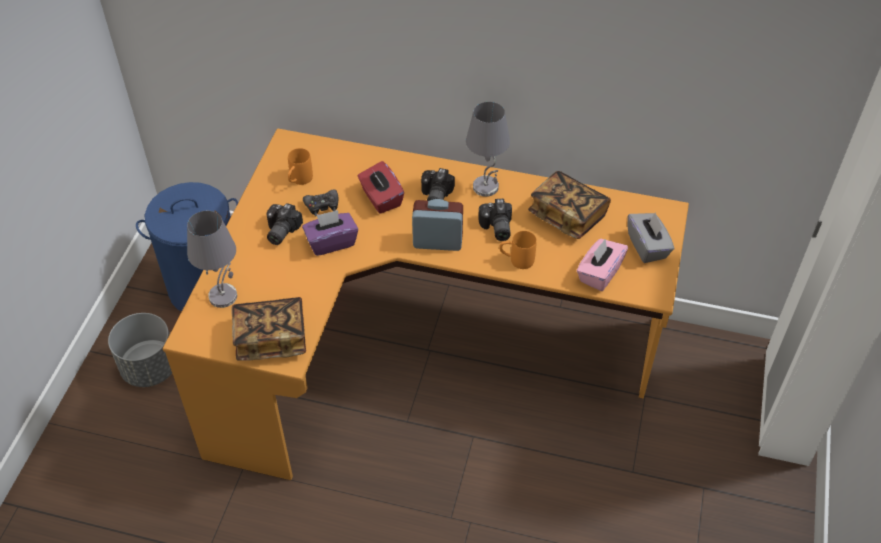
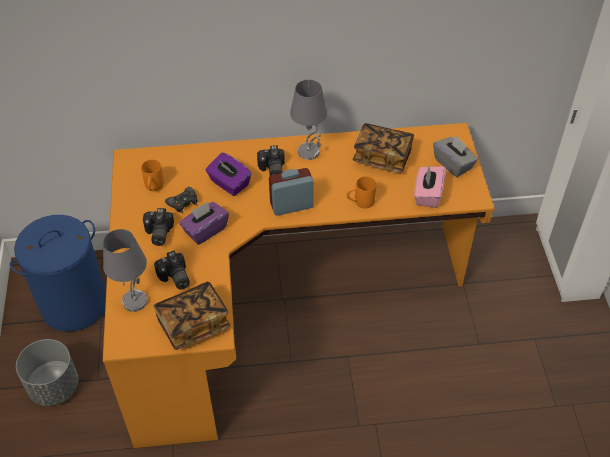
camera: 20 degrees left, 0 degrees up
(381, 198) = (229, 183): red tissue box -> purple tissue box
(495, 228) = (332, 182): camera -> camera (174, 278)

